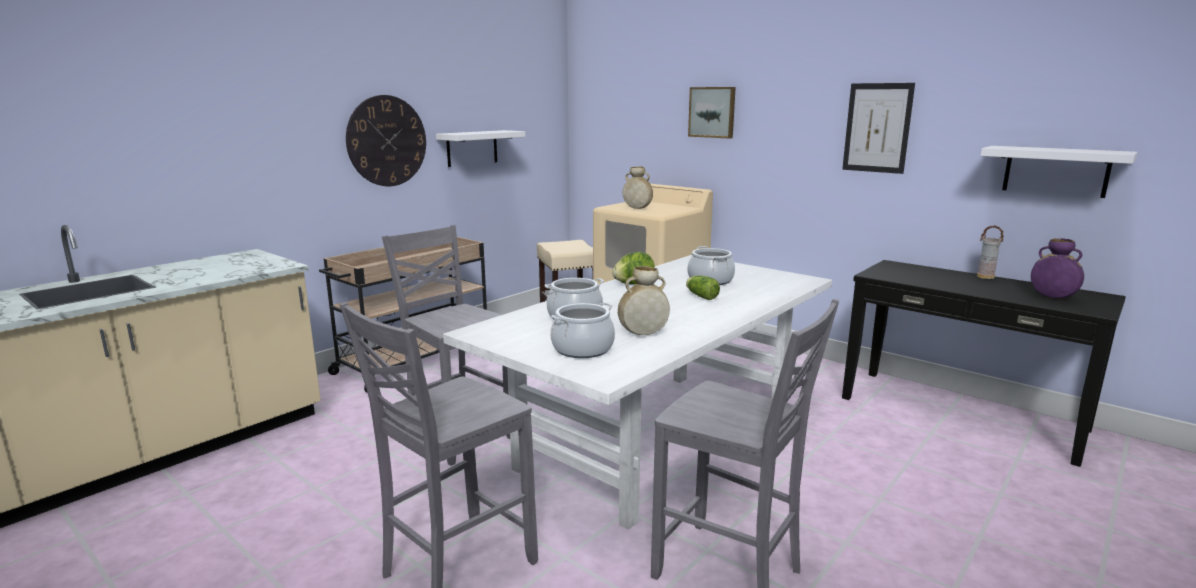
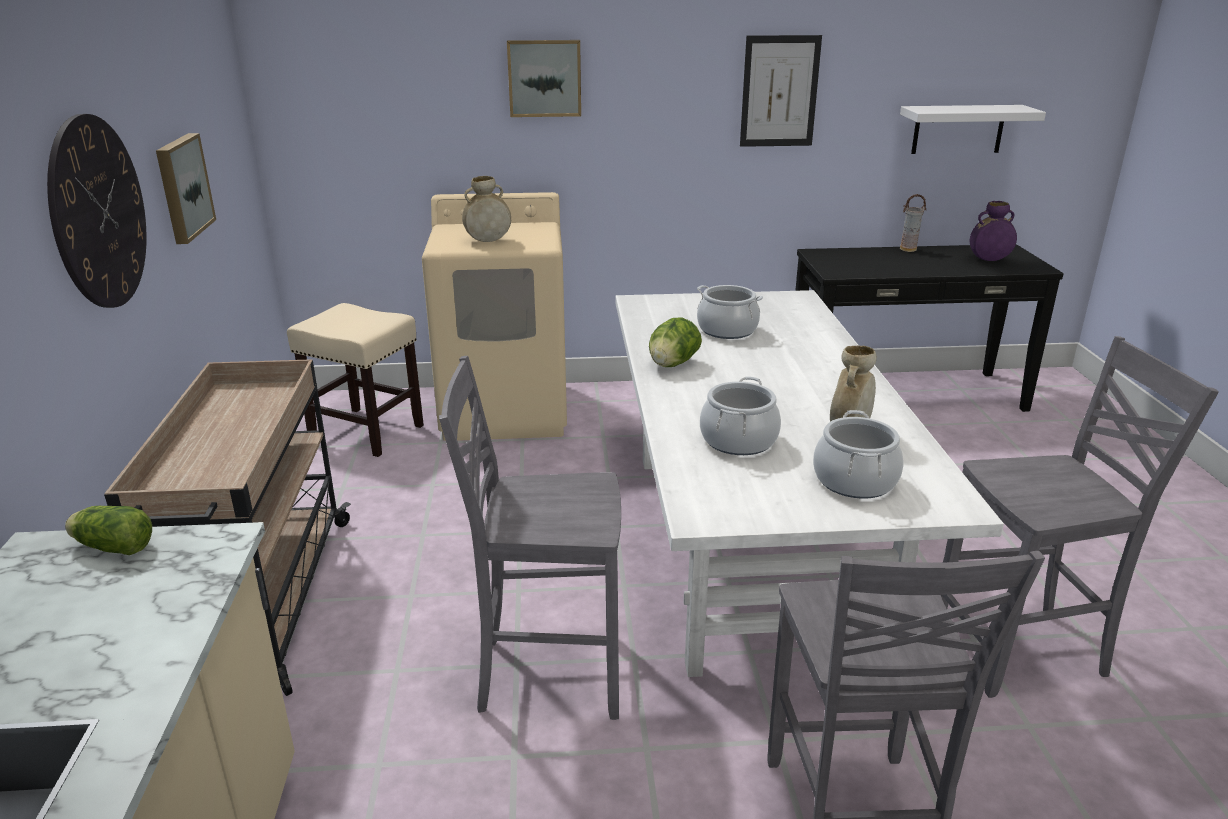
camera: 45 degrees left, 10 degrees up
(472, 148) = (182, 187): white shelf -> picture
(700, 296) = (771, 356): lettuce -> lettuce (111, 547)

